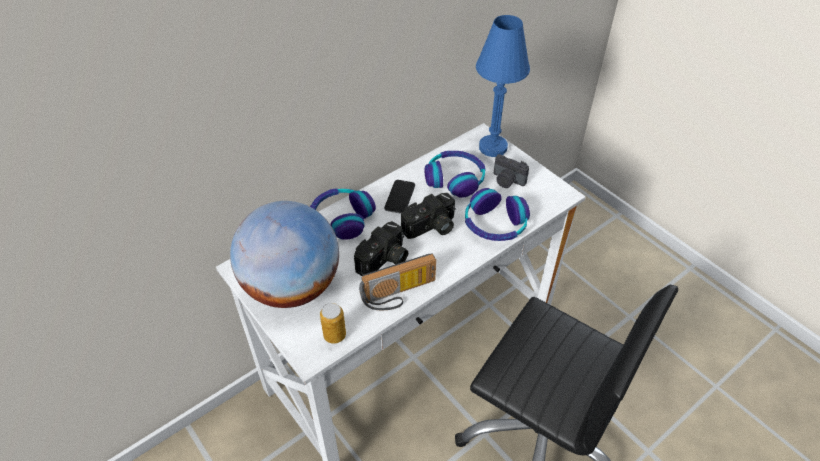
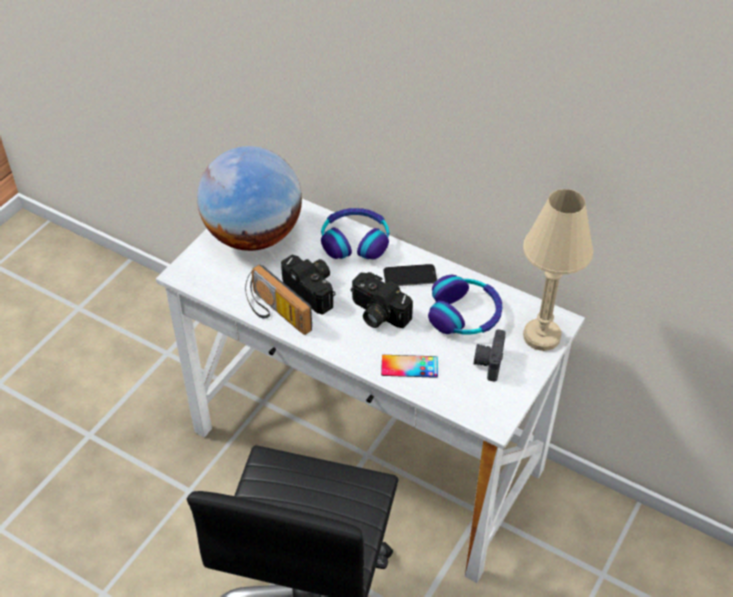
camera: 70 degrees right, 0 degrees up
(334, 335) = (209, 282): can -> none
(384, 261) = (313, 290): camera -> camera turned 150 degrees counterclockwise
(493, 147) = (542, 336): blue table lamp -> beige table lamp
(495, 224) = (409, 366): headphones -> phone

